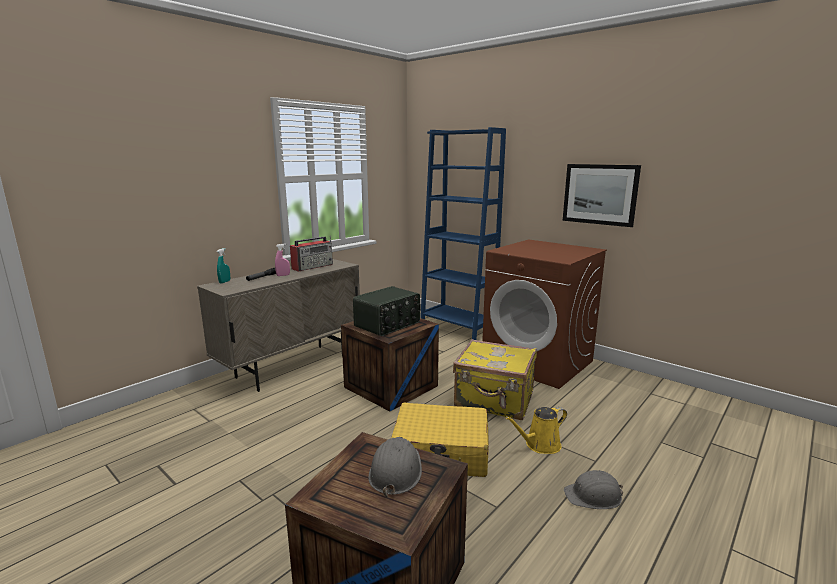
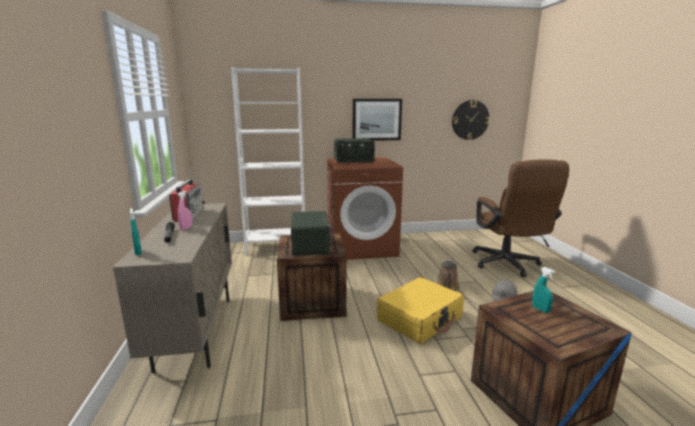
camera: 50 degrees left, 0 degrees up
(395, 471) = (540, 309): grey hard hat -> turquoise spray bottle
(457, 330) = (276, 247): blue bookcase -> white bookcase
(494, 401) = (386, 278): yellow suitcase -> none
(540, 445) = (447, 287): yellow watering can -> brown watering can
(545, 246) = (353, 160): none -> radio
(701, 473) = (508, 265): none -> brown office chair
(775, 206) = (470, 120): none -> wall clock

